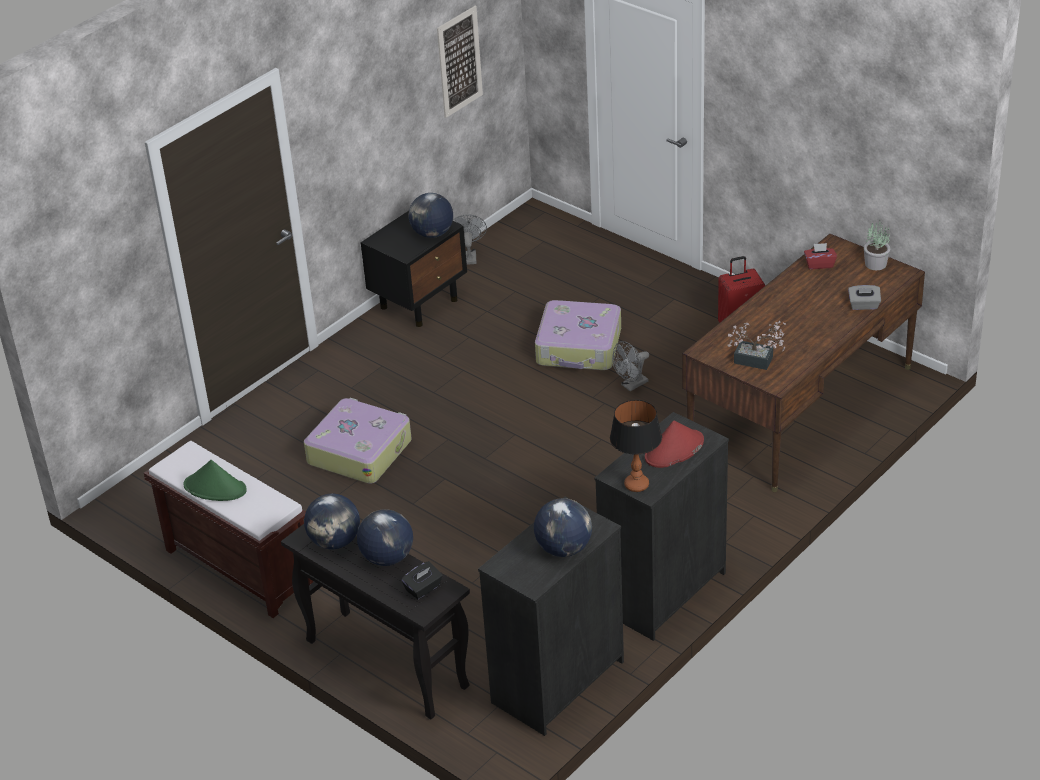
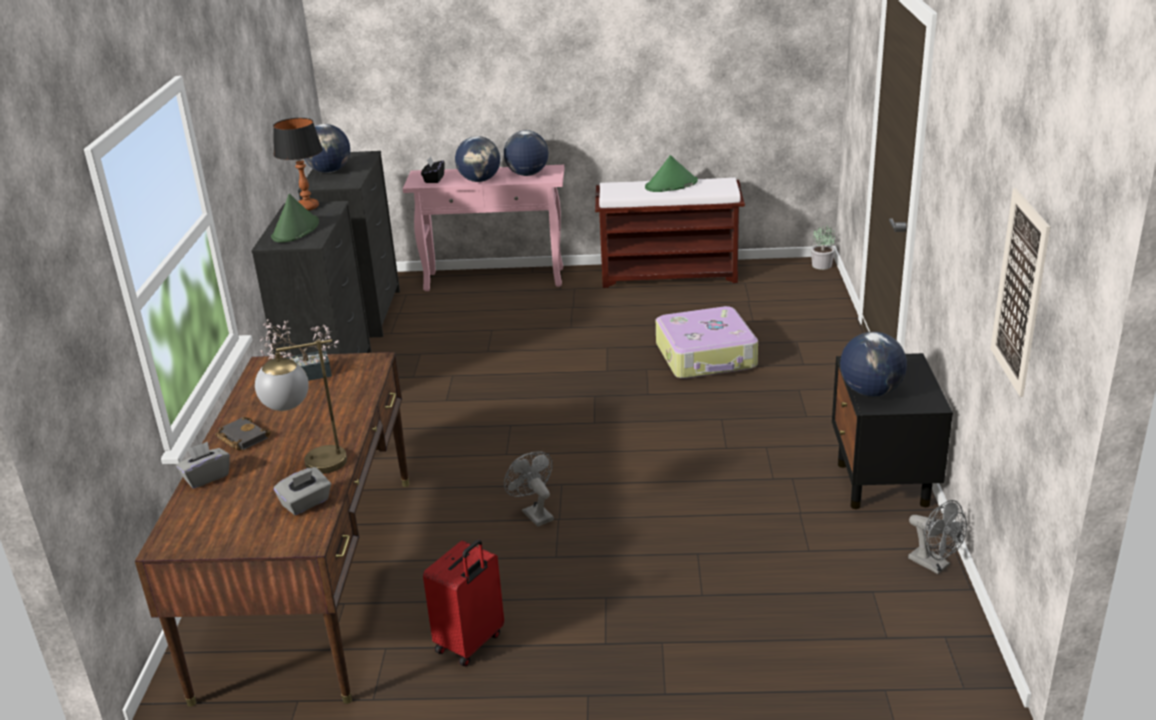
camera: 140 degrees right, 10 degrees down
(385, 663) = (495, 279): black console table -> pink console table
(579, 347) = (642, 524): suitcase -> none
(631, 385) = (534, 513): grey fan -> grey fan turned 45 degrees counterclockwise
(674, 450) = (295, 230): red hat -> green hat
(801, 287) = (310, 465): none -> table lamp
(819, 264) = (306, 503): red tissue box -> grey tissue box
(828, 325) = (241, 438): none -> black book
(875, 264) = (221, 539): potted plant -> potted plant (822, 265)

